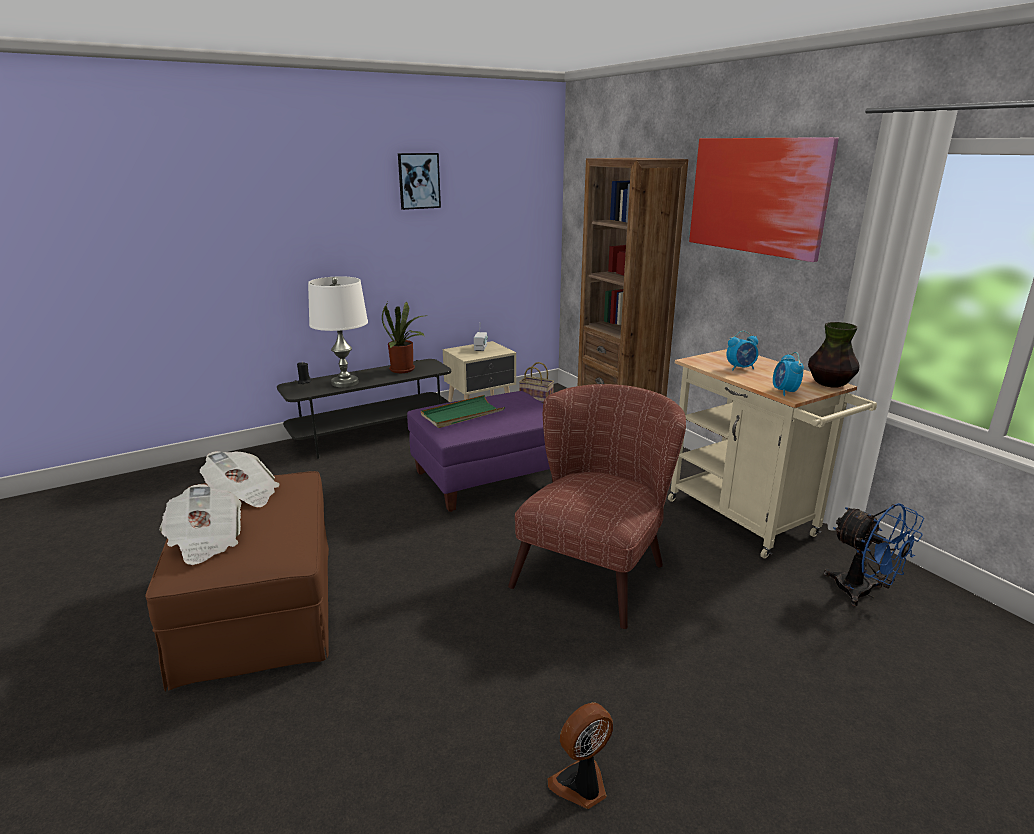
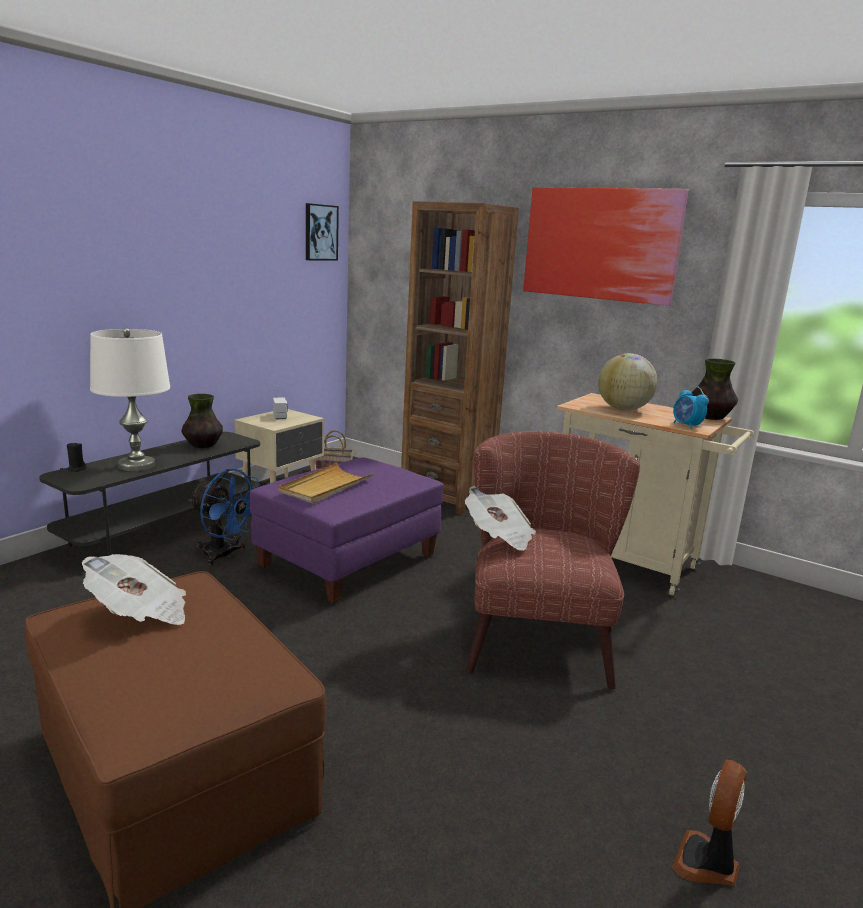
camera: 25 degrees left, 5 degrees down
(205, 542) = (141, 683): newspaper -> newspaper (499, 536)
(405, 370) = (203, 445): potted plant -> vase
(419, 181) = (208, 217): picture -> picture (320, 232)
(462, 414) = (325, 486): green tray -> beige tray
(741, 368) = (623, 409): alarm clock -> globe
(862, 593) = (769, 610): blue fan -> blue fan (224, 555)

